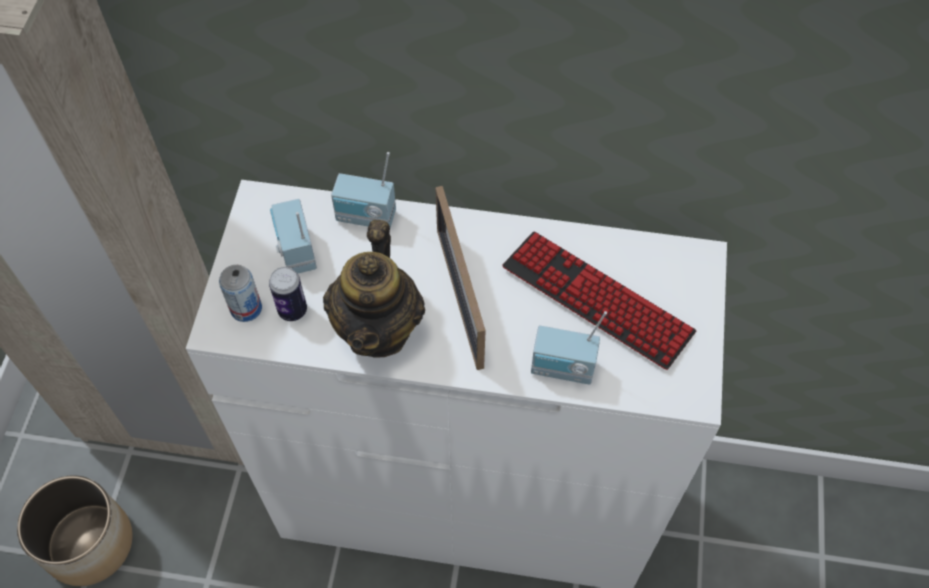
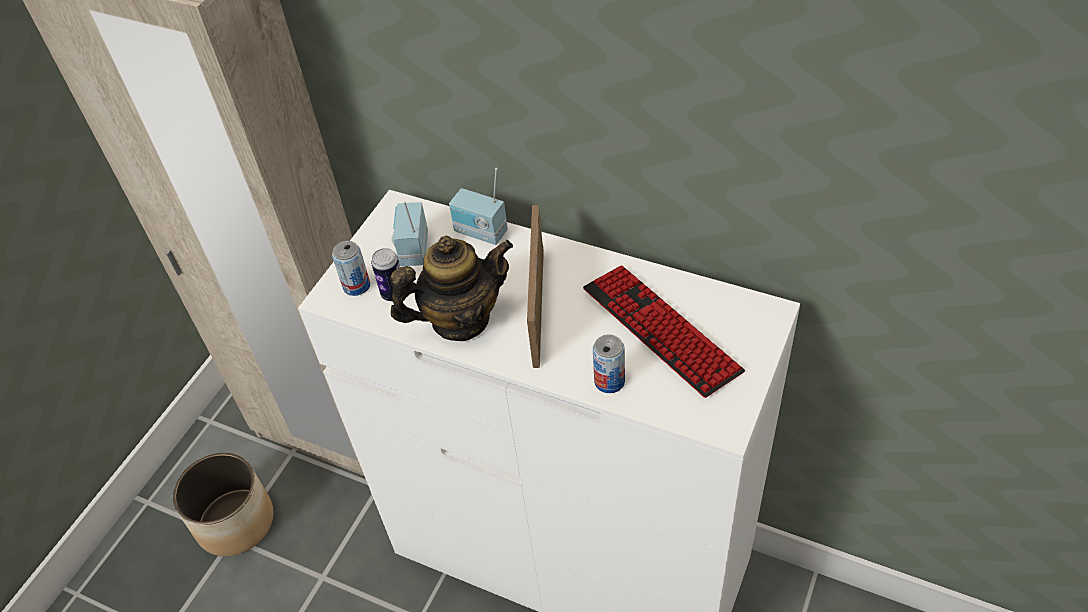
camera: 20 degrees right, 10 degrees down
(379, 328) = (460, 320): teapot -> teapot turned 135 degrees counterclockwise
(562, 369) = (609, 381): radio -> can

